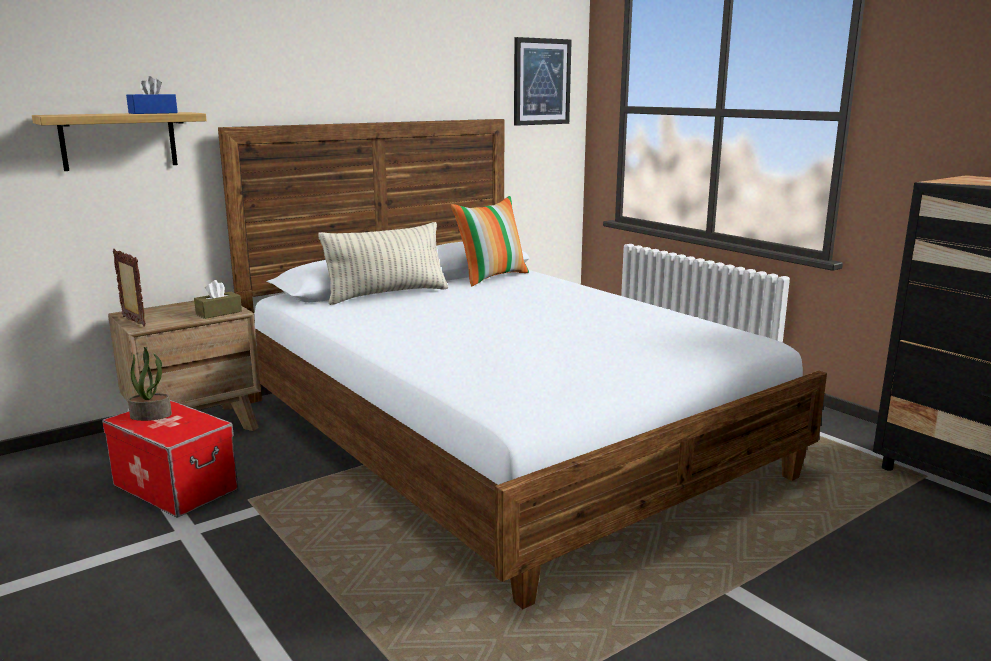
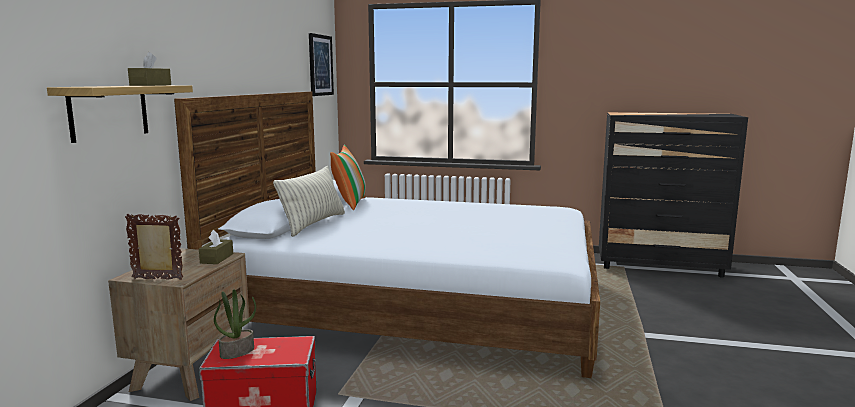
camera: 40 degrees left, 5 degrees down
(153, 113) = (151, 85): blue tissue box -> brown tissue box

